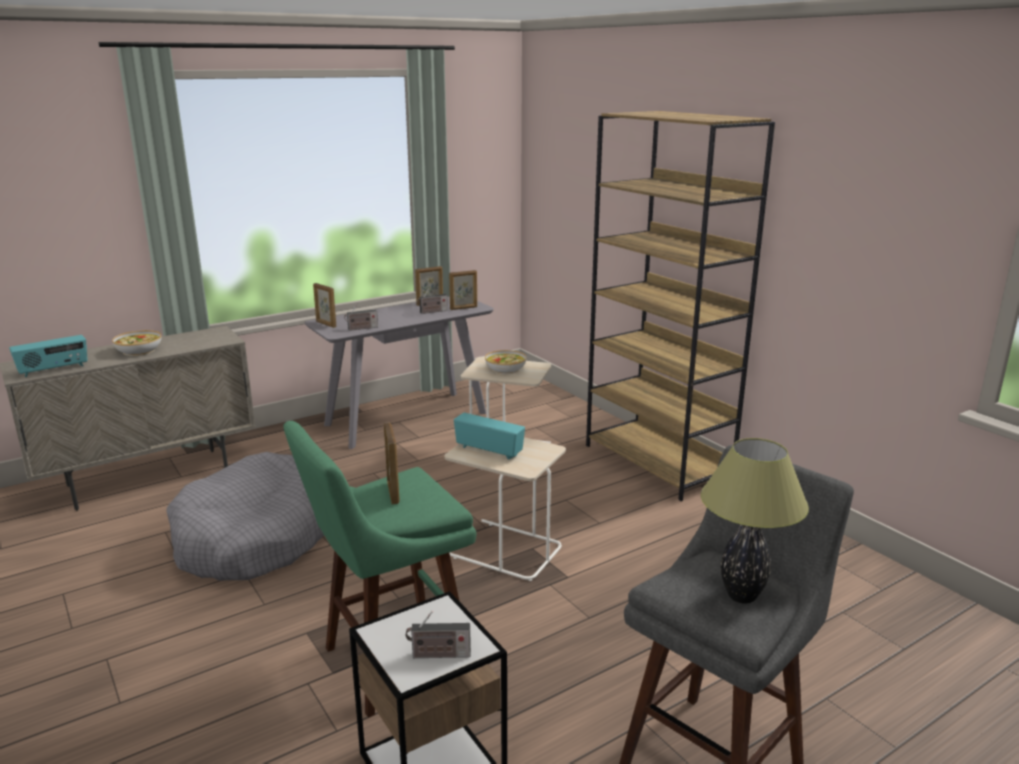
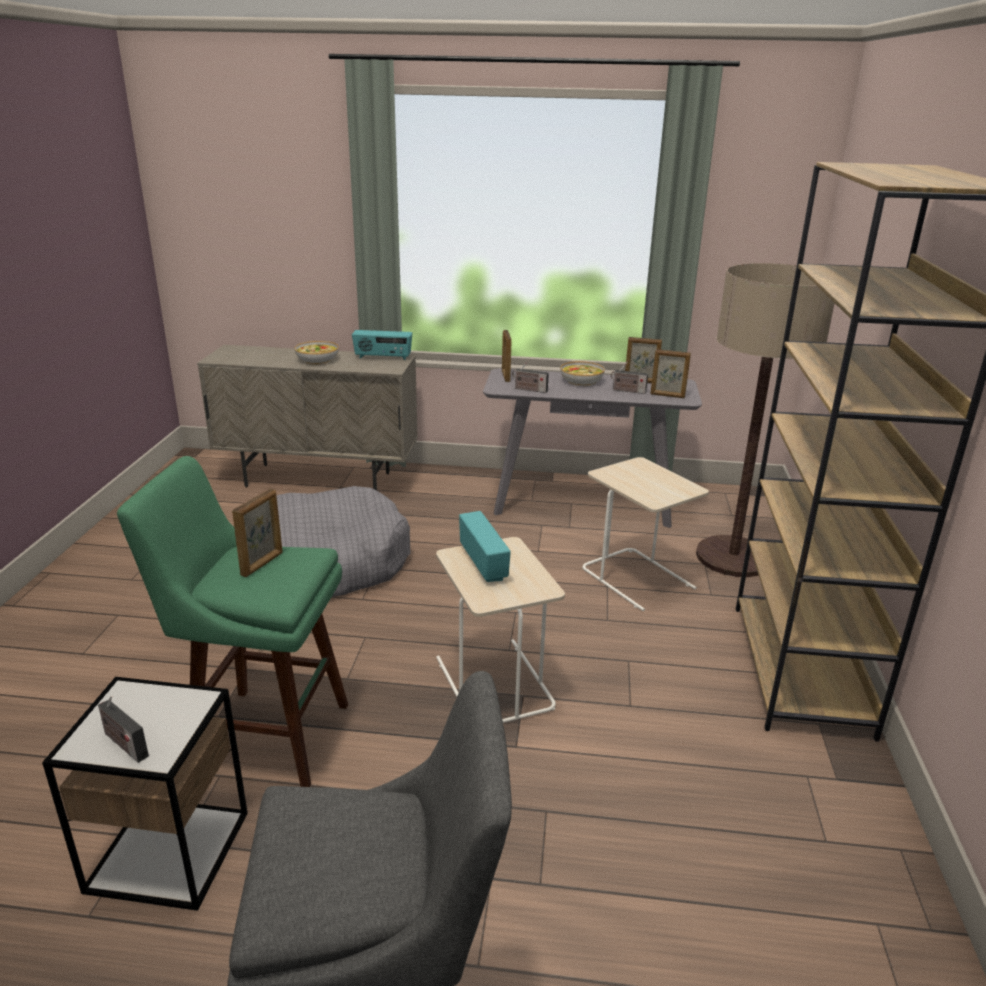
camera: 40 degrees right, 5 degrees up
(54, 370) = (241, 360): radio -> radio (383, 357)
(505, 369) = (646, 480): bowl -> bowl (581, 381)
(547, 417) = (733, 557): none -> floor lamp
(742, 596) = (332, 875): table lamp -> none

